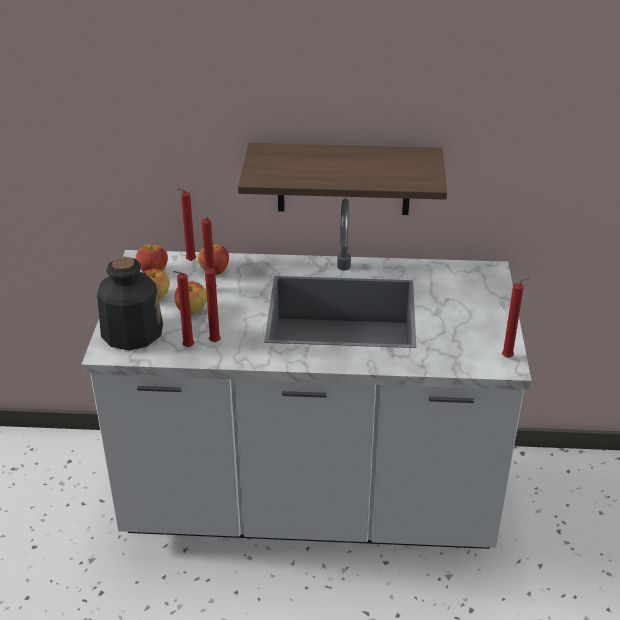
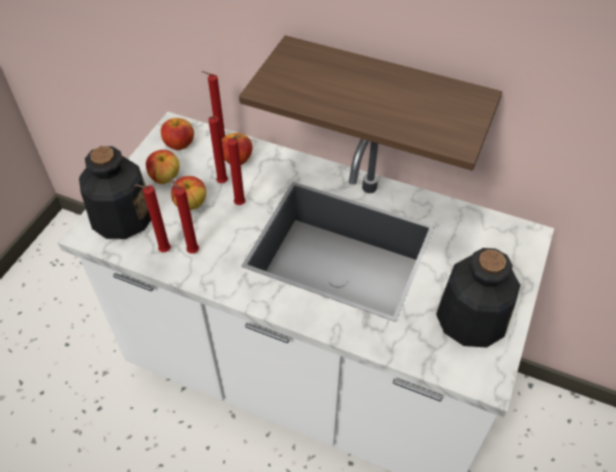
camera: 20 degrees right, 15 degrees up
(473, 331) = (470, 317): none -> bottle
(509, 357) = (495, 369): red candle -> red candle (241, 204)

